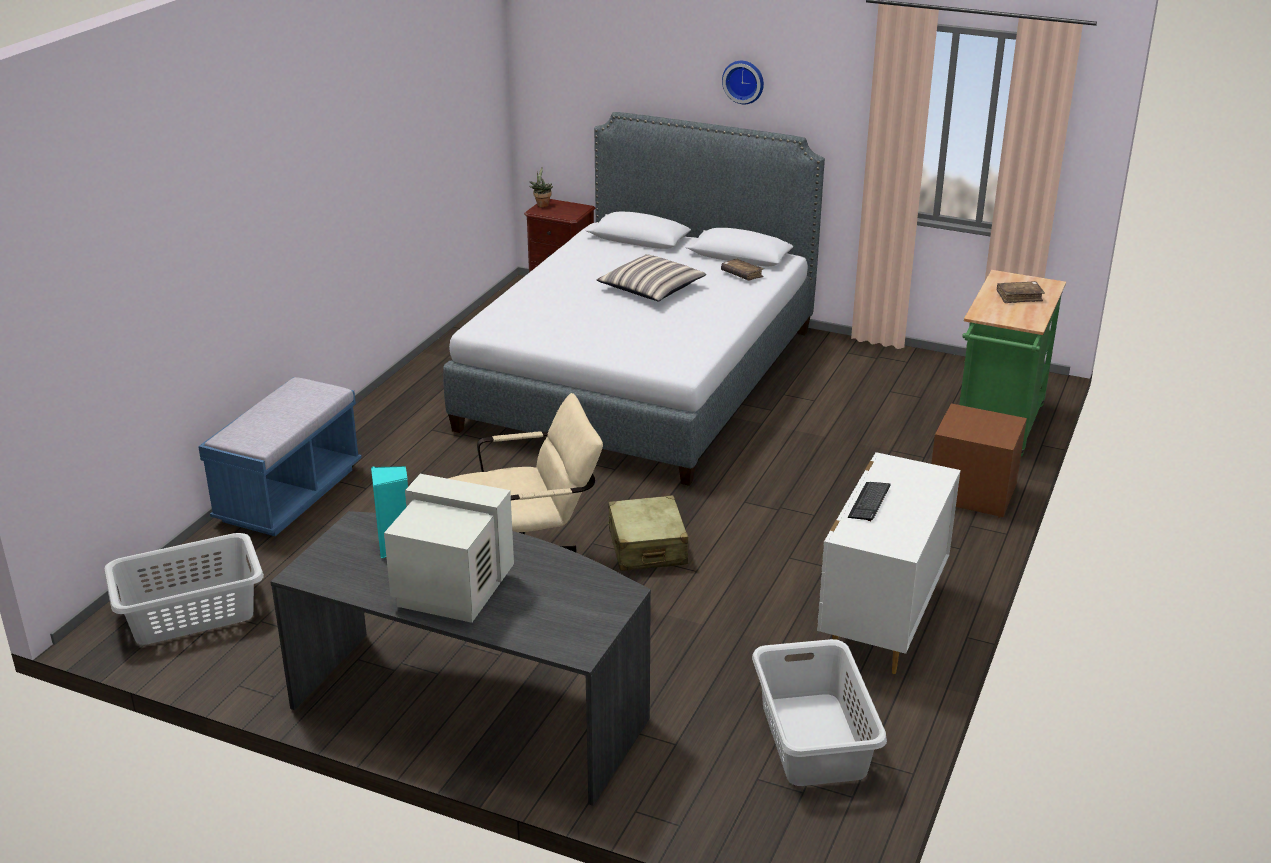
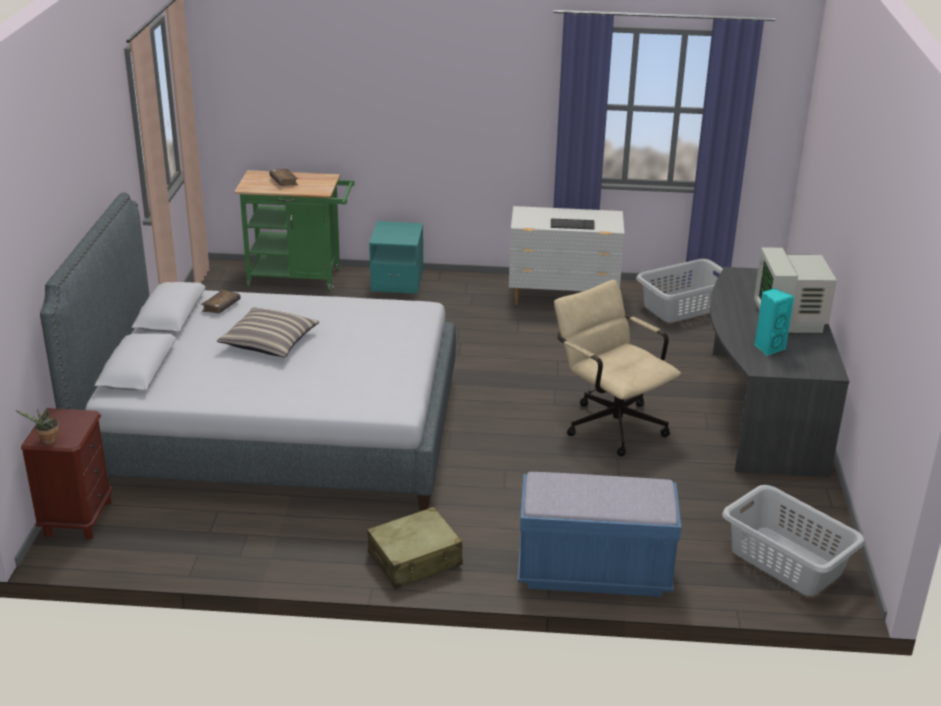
camera: 110 degrees left, 0 degrees up
(647, 547) = (543, 382): beige suitcase -> beige suitcase (415, 559)
(744, 81) = (83, 175): wall clock -> none
(972, 493) = (397, 281): brown nightstand -> turquoise nightstand

